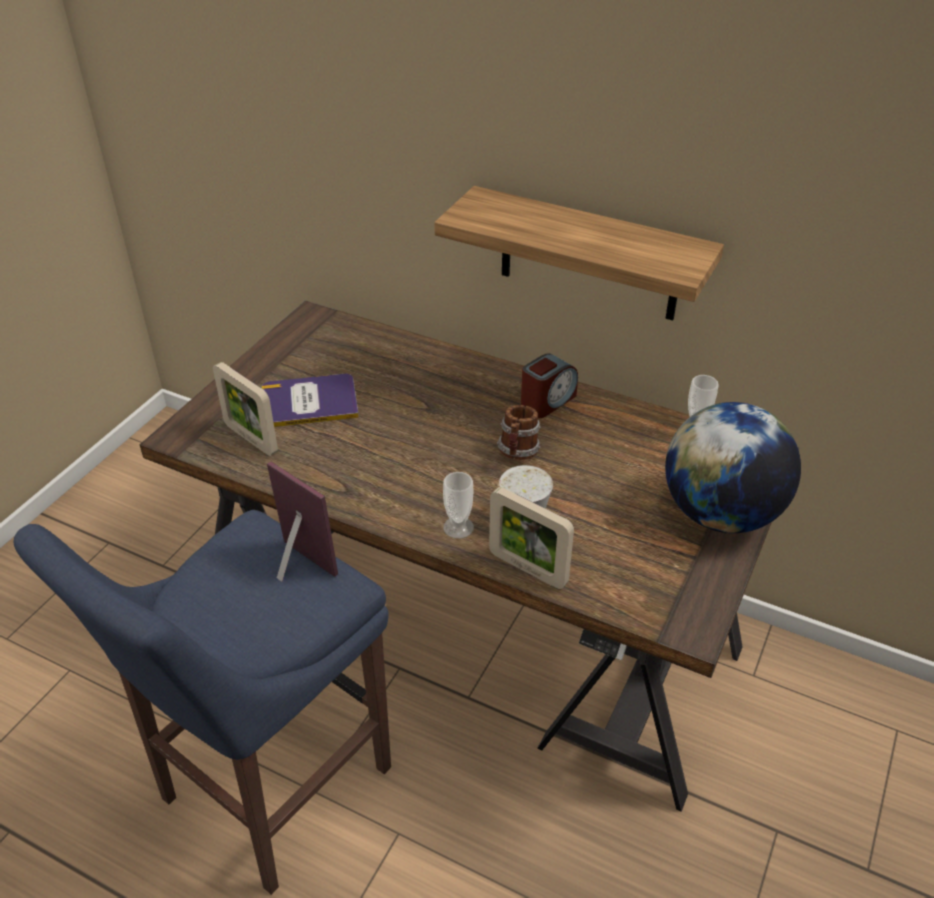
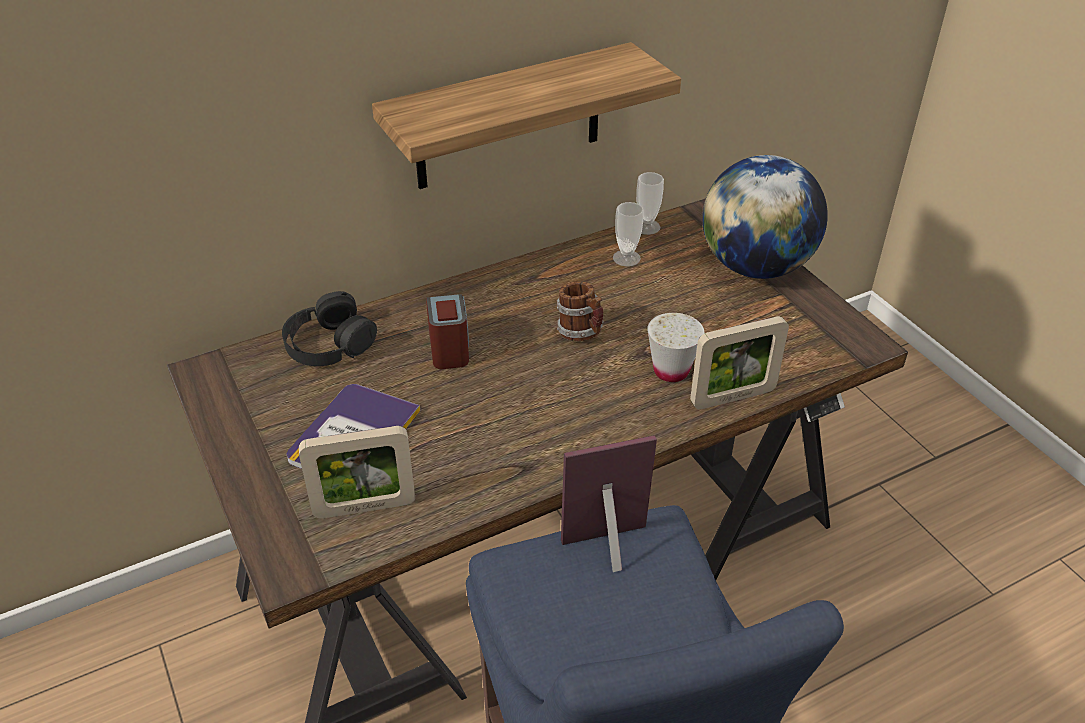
camera: 55 degrees left, 0 degrees up
(385, 347) = (329, 343): none -> black headphones
(458, 527) = (645, 415): cup -> cup (626, 258)
(547, 401) = (530, 284): alarm clock -> alarm clock (449, 347)

